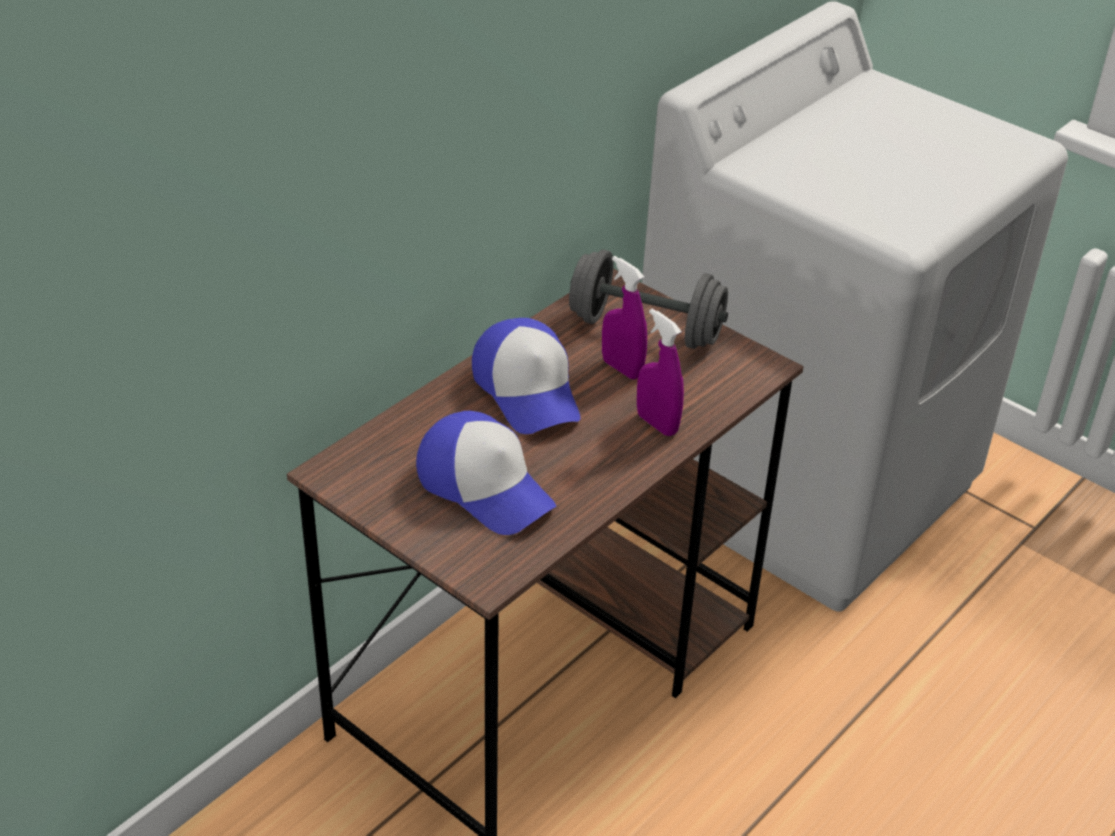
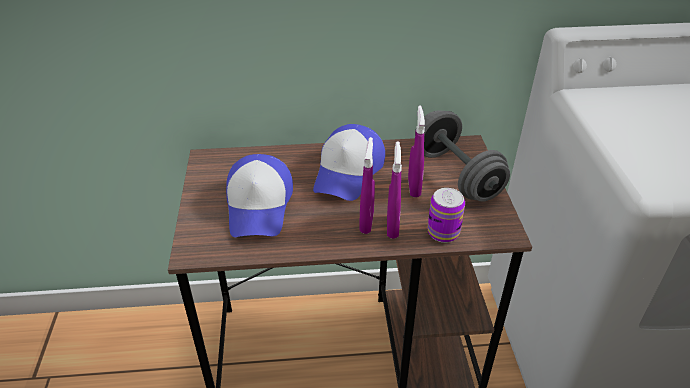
camera: 45 degrees right, 0 degrees up
(625, 435) = (366, 222): none -> purple spray bottle
(711, 400) = (443, 232): none -> can

